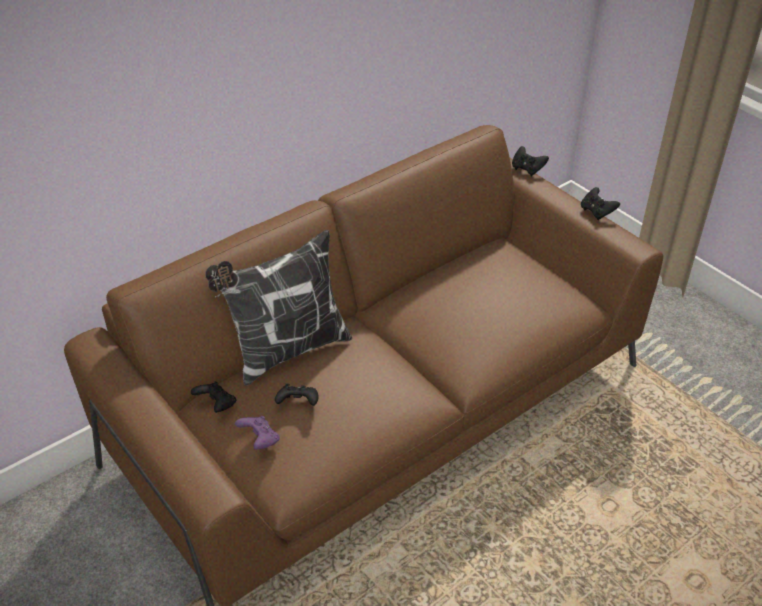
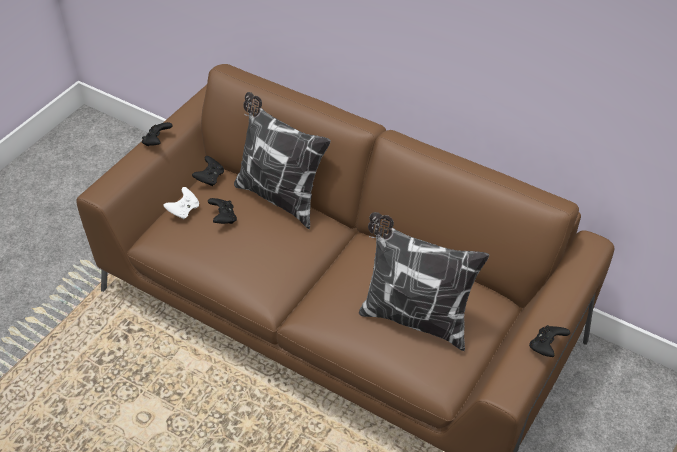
camera: 70 degrees right, 5 degrees up
(260, 440) = (184, 210): purple game controller -> white game controller
(507, 296) = (414, 318): none -> pillow
(527, 169) = (586, 276): black game controller -> black game controller (157, 141)

